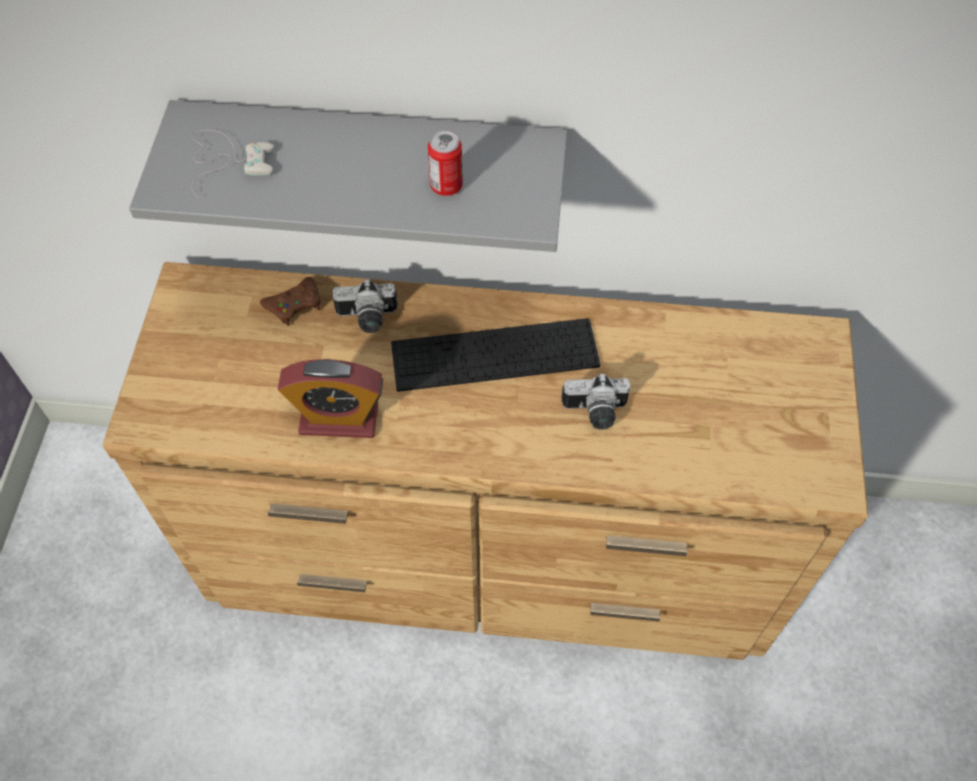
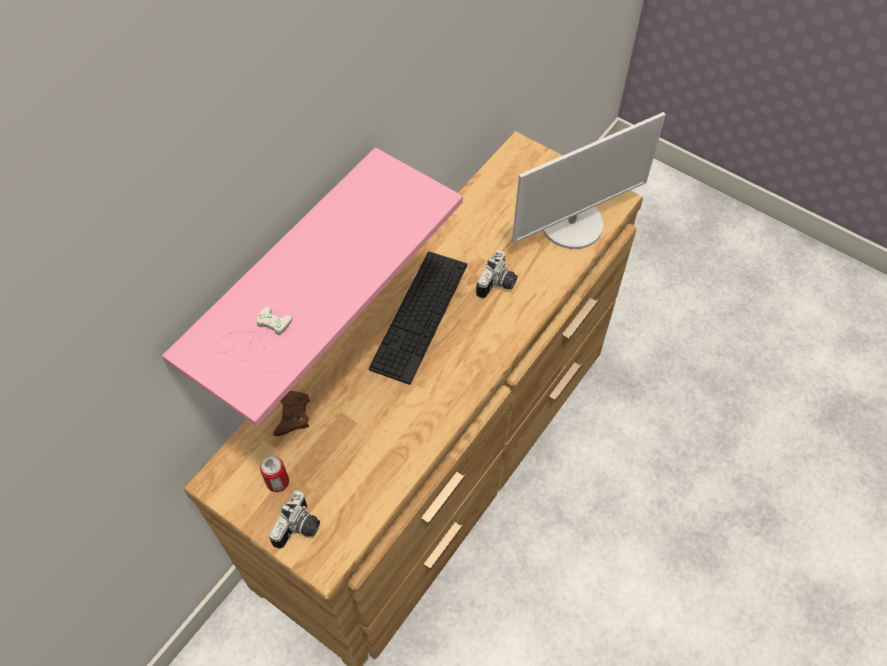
camera: 60 degrees left, 0 degrees up
(339, 419) = (408, 429): alarm clock -> none
(367, 319) = (338, 375): camera -> camera (299, 528)
(371, 156) = (283, 270): grey shelf -> pink shelf
(446, 186) = (376, 228): can -> can (278, 482)
(751, 451) = (572, 224): none -> monitor

